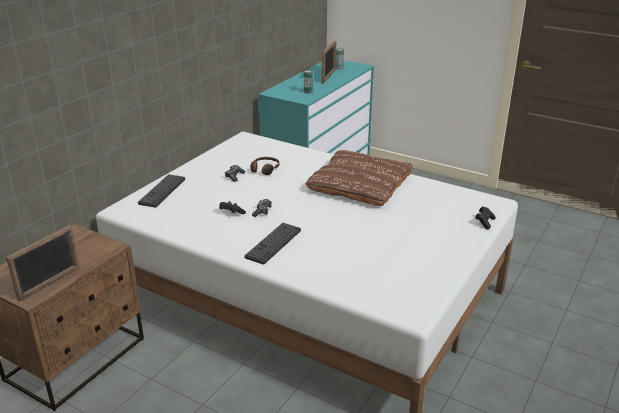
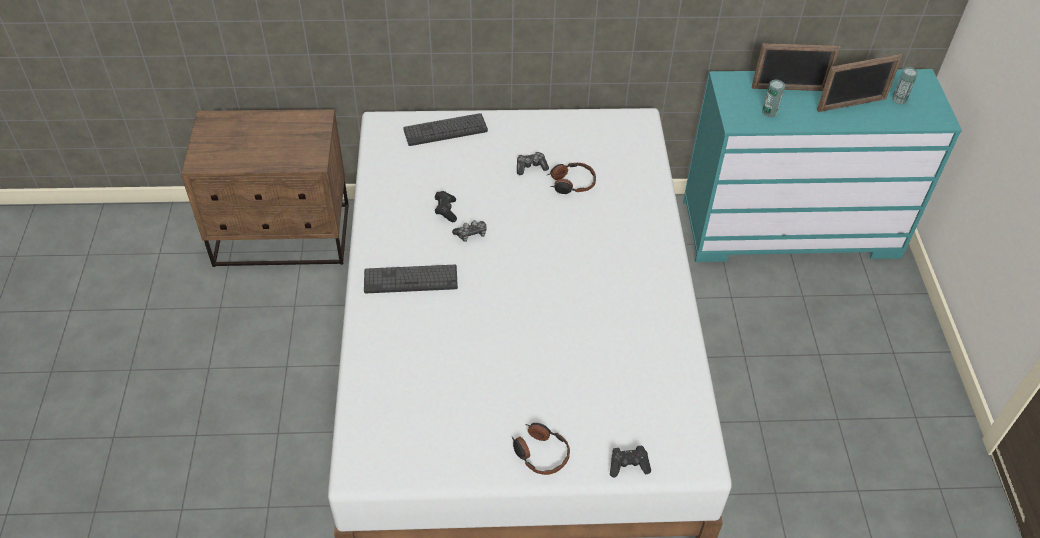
camera: 55 degrees right, 20 degrees up
(50, 283) = (227, 160): picture frame -> picture frame (789, 89)
(359, 184) = (617, 290): brown pillow -> none
(454, 245) = (540, 453): none -> headphones

